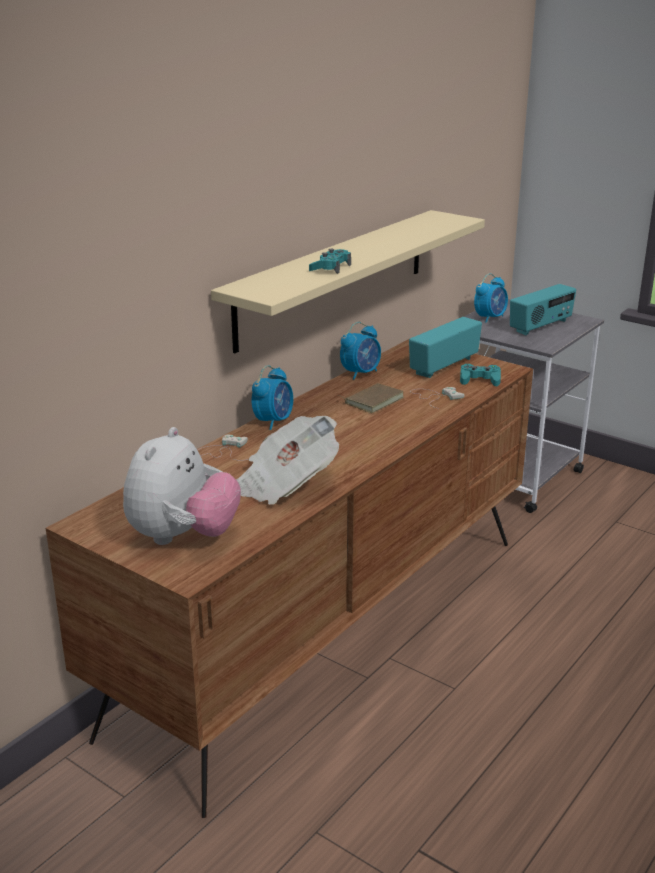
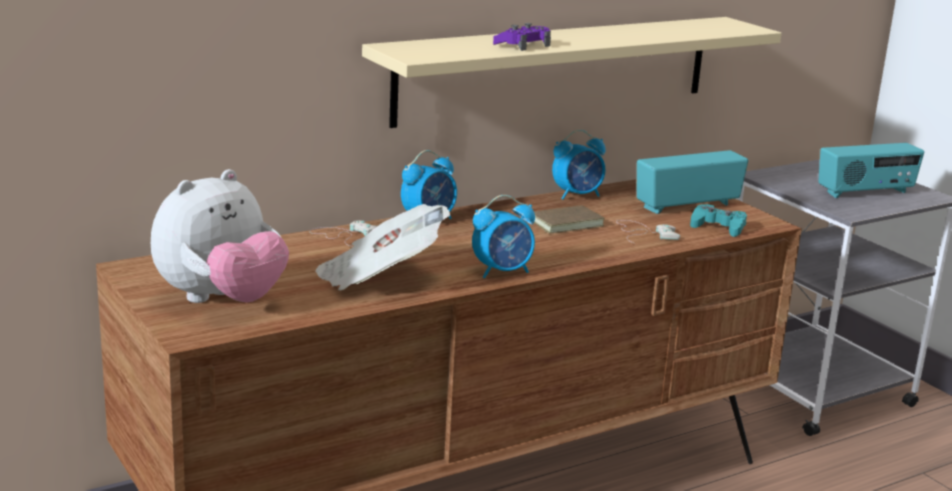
camera: 20 degrees right, 5 degrees down
(330, 268) = (522, 45): turquoise game controller -> purple game controller
(490, 318) = (806, 173): alarm clock -> alarm clock (503, 271)

